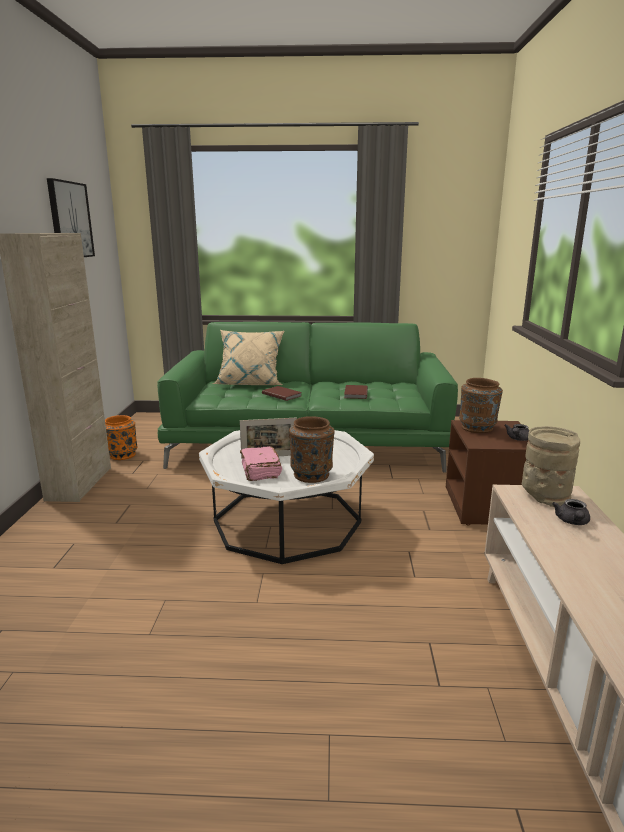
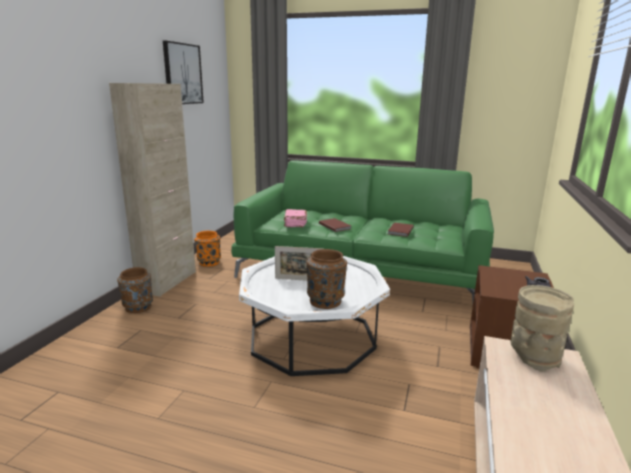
camera: 15 degrees right, 0 degrees up
(250, 383) = (315, 214): beige pillow -> none
(260, 471) = (284, 292): pink book -> pink book (295, 223)
(477, 428) = (500, 276): brown vase -> brown vase (138, 307)
(572, 522) = (550, 390): grey teapot -> none

